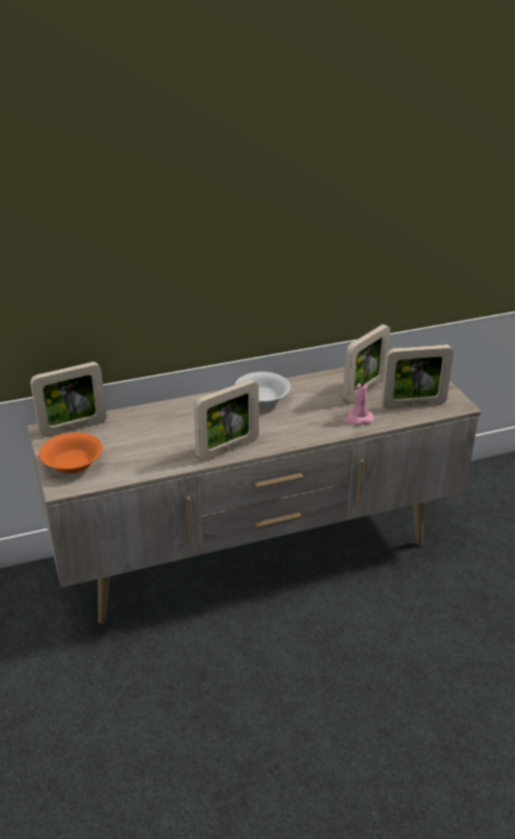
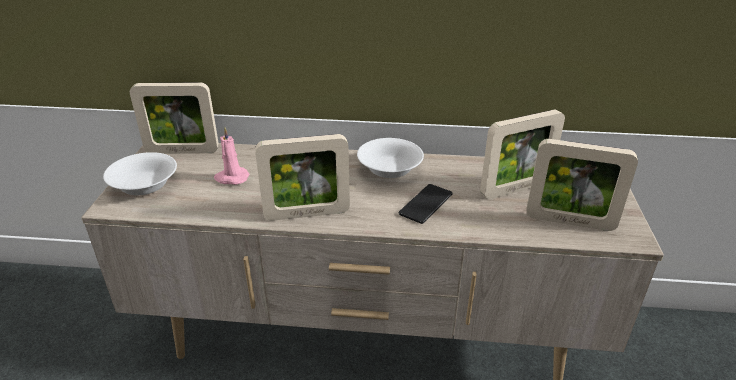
camera: 25 degrees right, 0 degrees up
(72, 464) = (143, 186): orange bowl -> white bowl
(309, 418) = (426, 204): none -> phone
(358, 419) = (485, 220): pink candle -> pink candle (231, 178)

